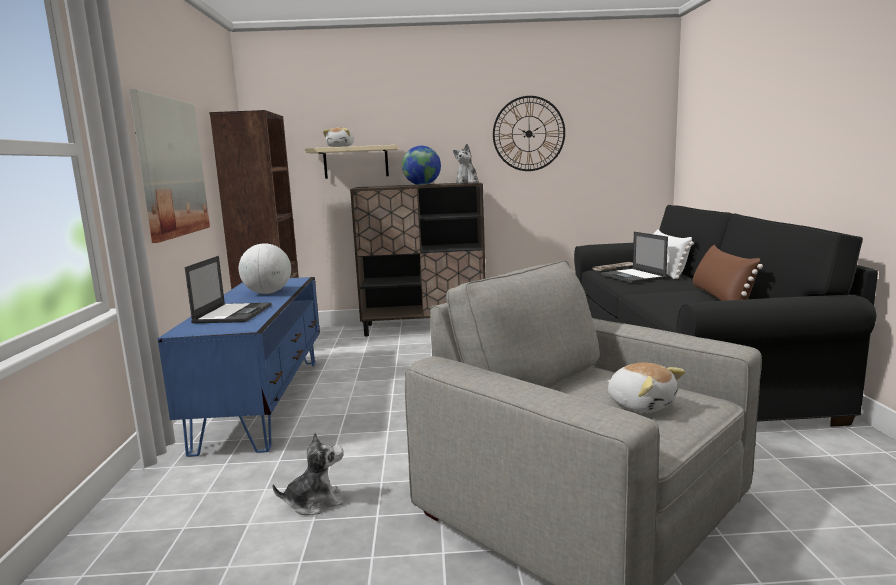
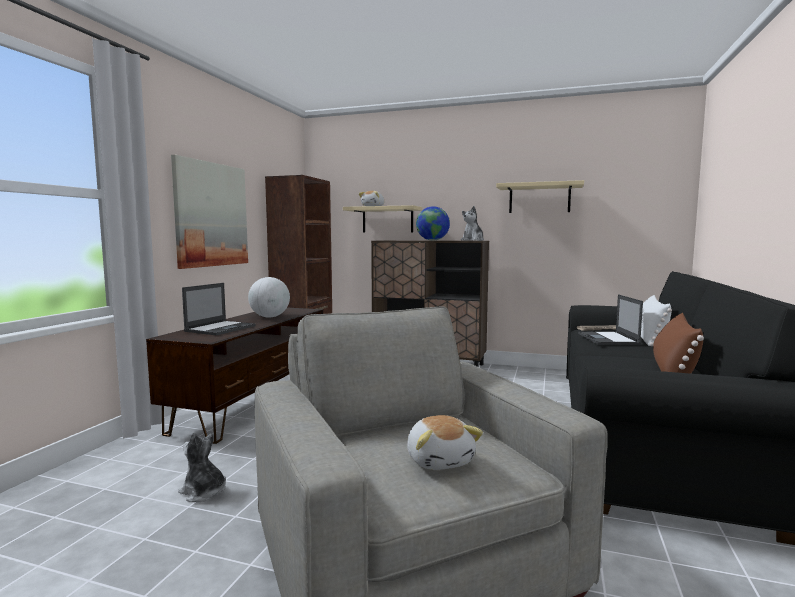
camera: 20 degrees right, 5 degrees down
(264, 401) = (253, 404): blue tv stand -> brown tv stand
(314, 502) = (204, 492): plush toy -> plush toy turned 150 degrees counterclockwise
(529, 133) = (539, 199): wall clock -> beige shelf

